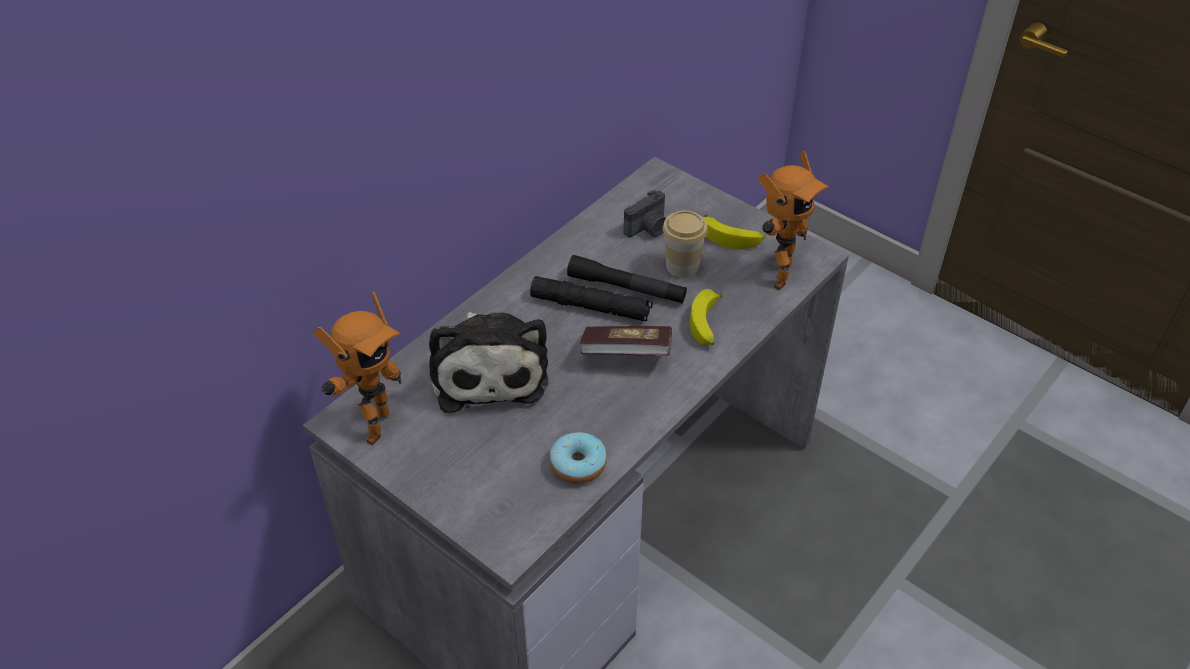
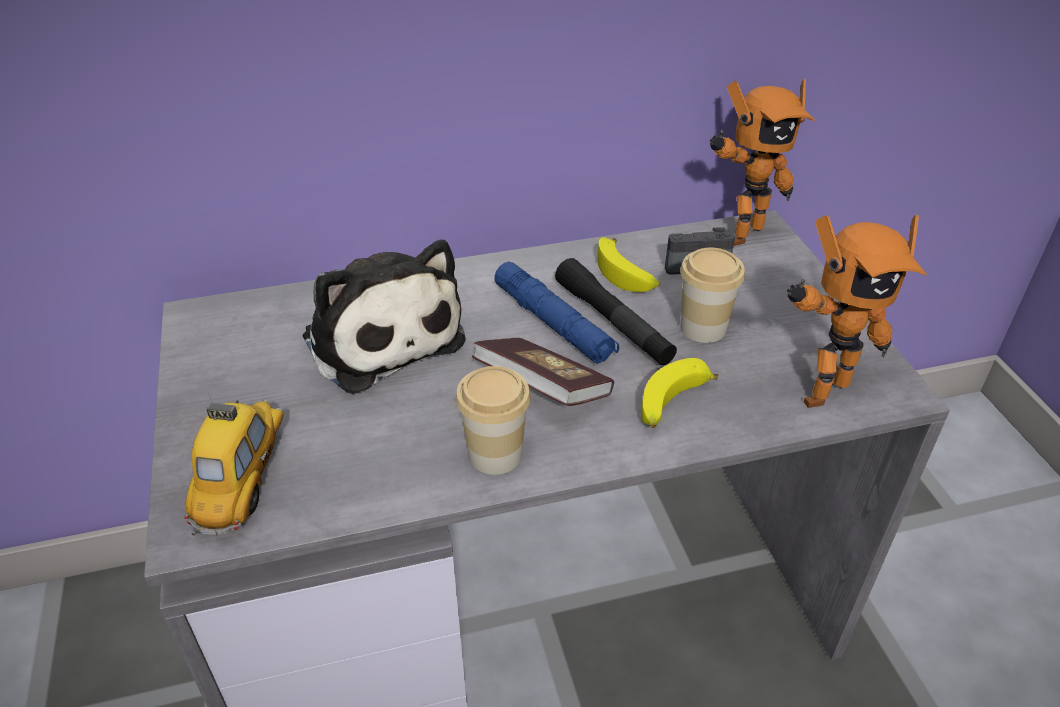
camera: 35 degrees right, 5 degrees down
(371, 426) = (214, 333): toy robot -> toy robot (739, 233)
(489, 370) = (380, 335): plush toy -> plush toy turned 60 degrees counterclockwise
(507, 502) = (244, 480): none -> toy car
(578, 464) = (361, 482): donut -> none
(591, 306) = (553, 323): black flashlight -> blue flashlight
(637, 407) = (495, 454): none -> cup
(732, 237) = (796, 324): banana -> banana (626, 275)

